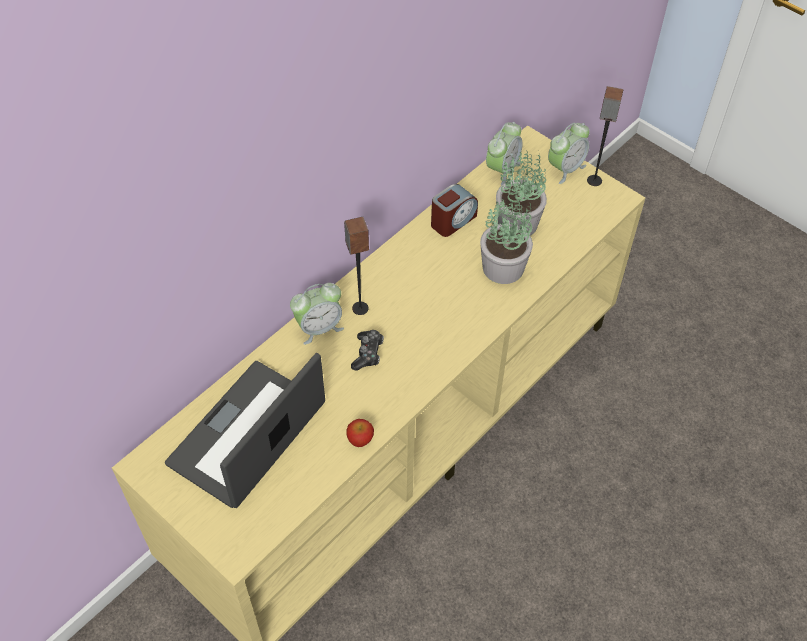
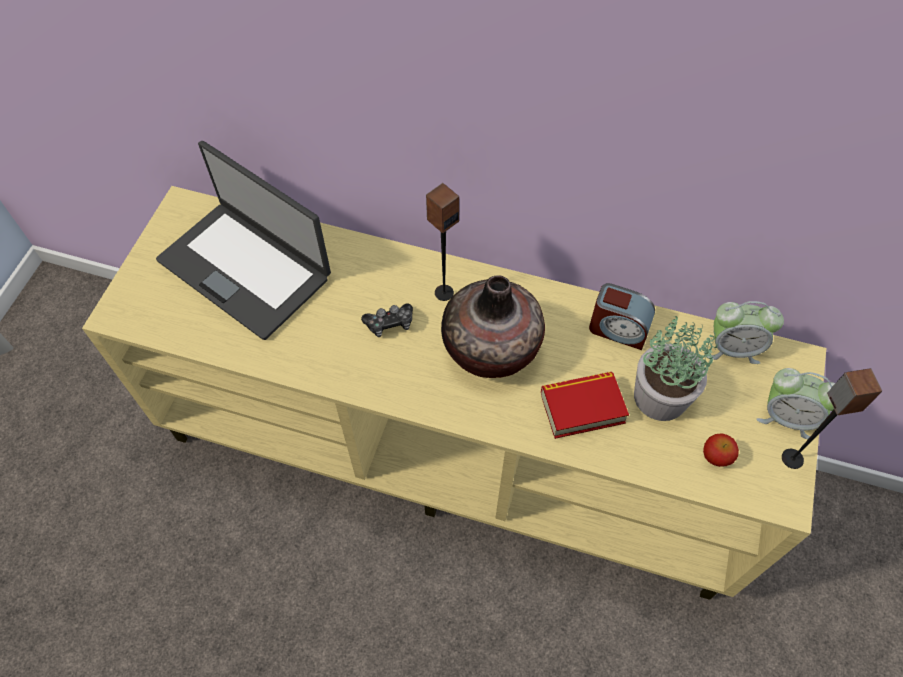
camera: 65 degrees right, 5 degrees up
(249, 435) = (246, 267): laptop -> laptop turned 150 degrees counterclockwise
(319, 327) = (400, 268): alarm clock -> none
(360, 439) = (280, 361): apple -> apple (716, 457)
(427, 299) = (491, 349): none -> vase
(503, 268) = (582, 408): potted plant -> book

